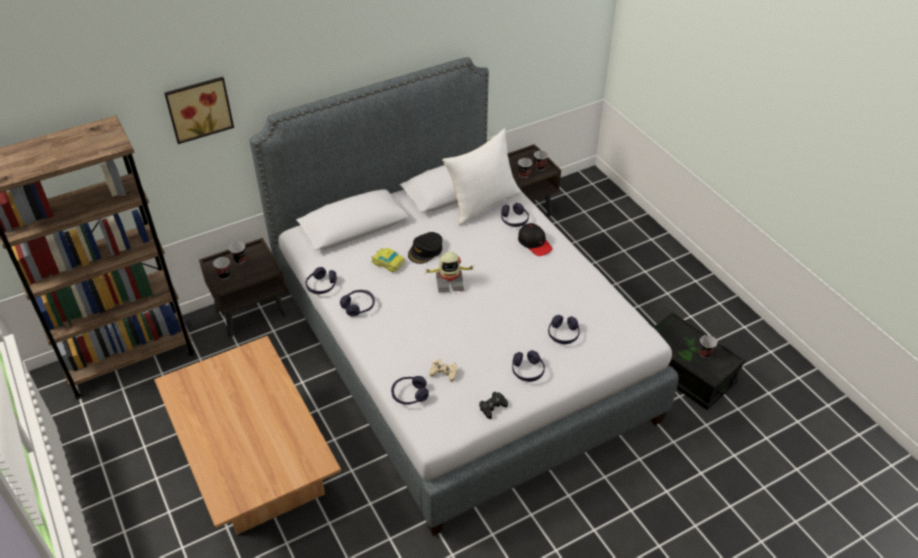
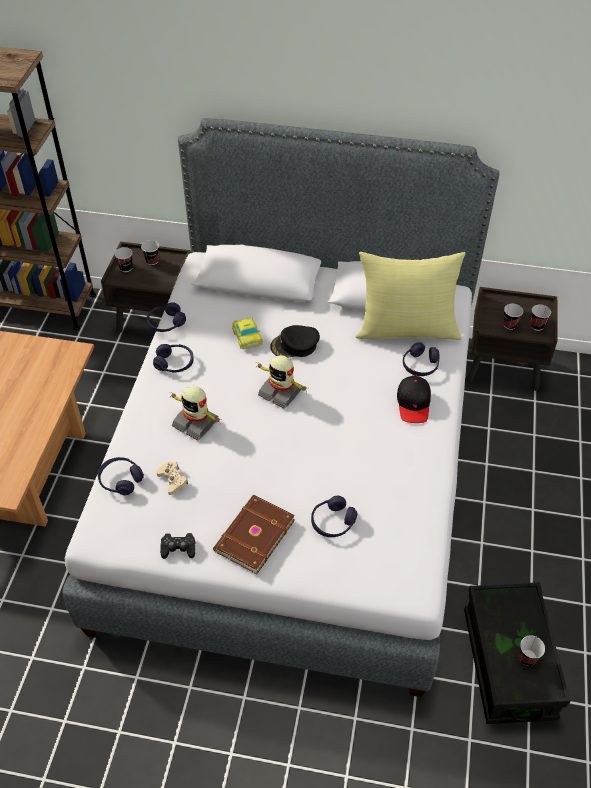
camera: 40 degrees right, 5 degrees up
(198, 108) = (134, 79): picture -> none
(417, 332) = (196, 422): none -> toy robot
(483, 203) = (407, 329): white pillow -> yellow pillow
(527, 371) = (253, 535): purple headphones -> brown book

